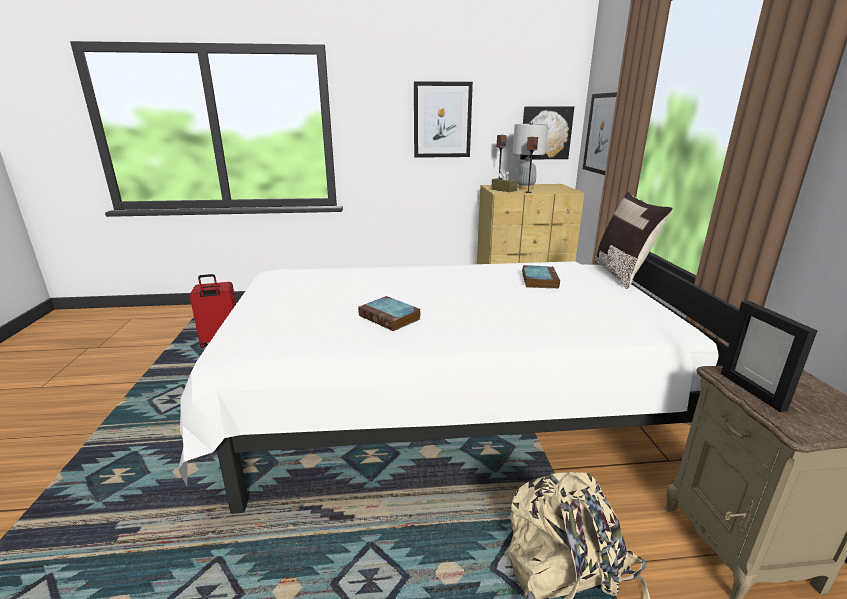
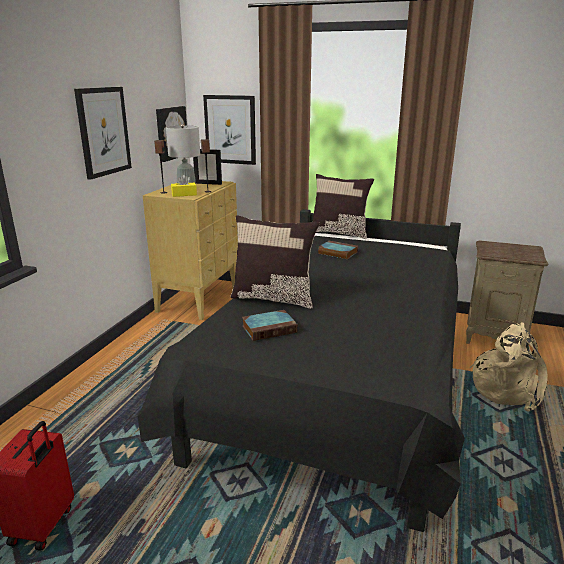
camera: 65 degrees left, 0 degrees up
(381, 276) = (274, 298): none -> pillow
(391, 317) = (376, 310): book -> book (270, 328)
(444, 410) = (338, 384): white bed -> black bed
(504, 190) = (184, 194): brown tissue box -> yellow tissue box
(753, 390) = (505, 254): picture frame -> picture frame (208, 183)

